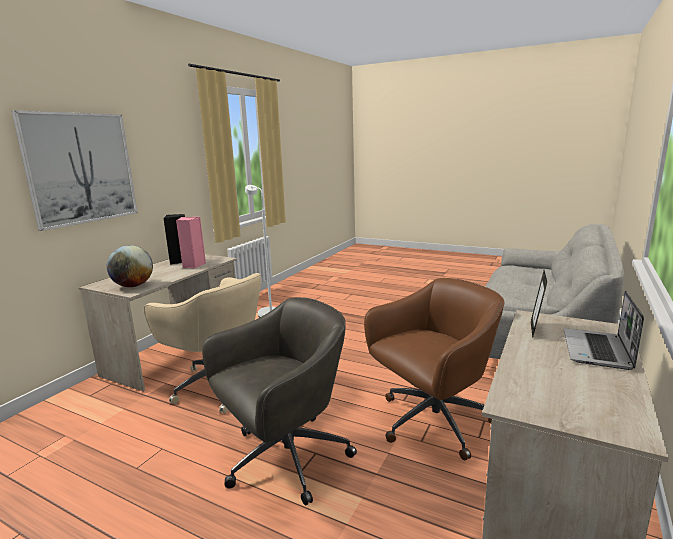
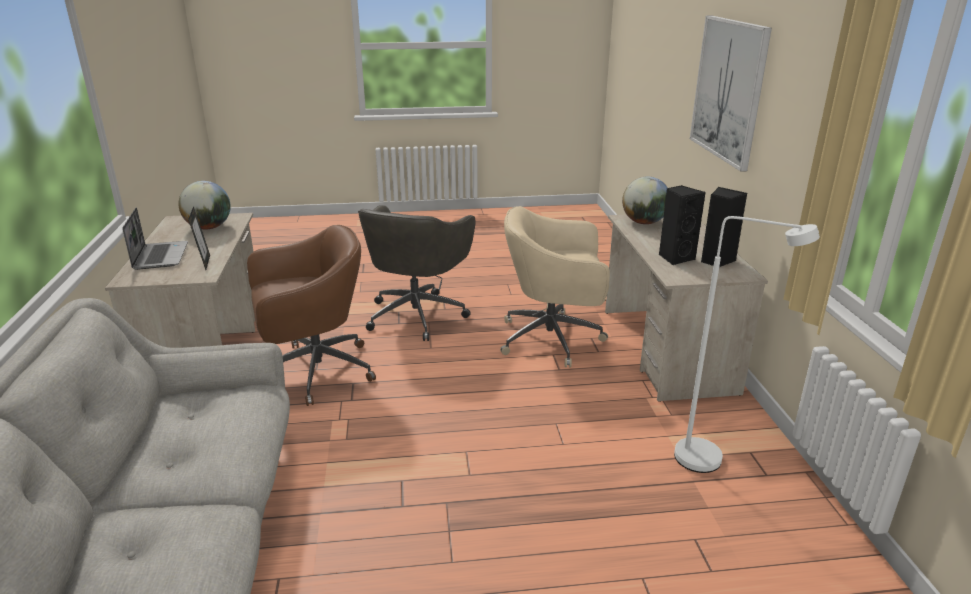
camera: 145 degrees right, 10 degrees up
(192, 265) = (675, 258): pink speaker -> black speaker
(432, 422) = (314, 371): brown office chair -> brown office chair turned 135 degrees counterclockwise
(552, 389) = (209, 227): none -> globe

